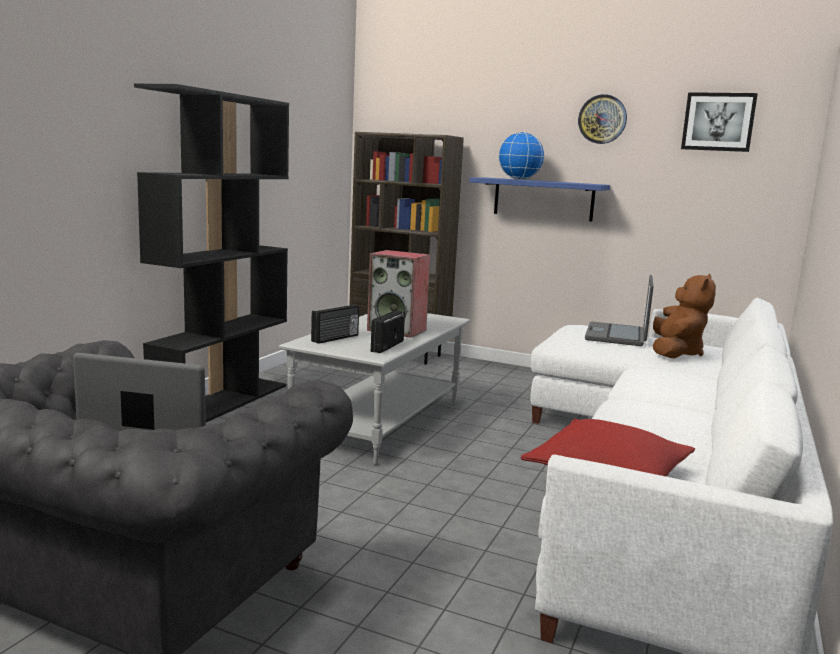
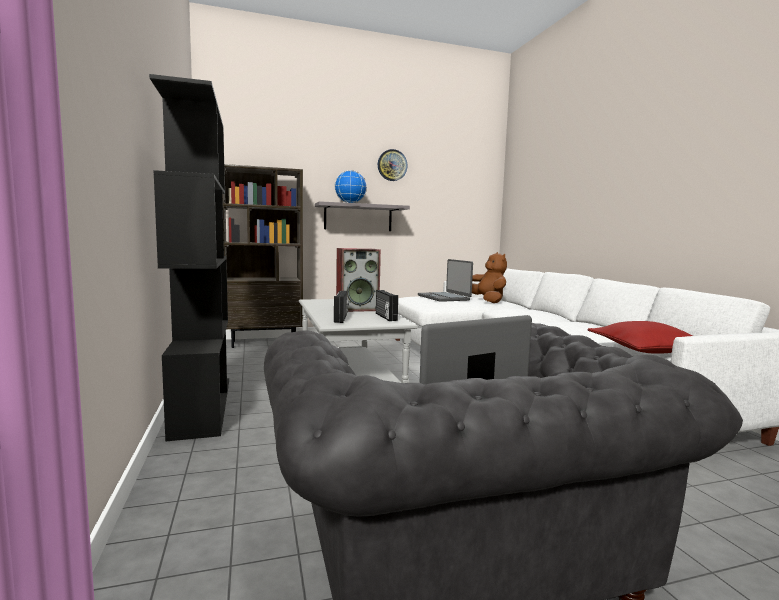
camera: 40 degrees left, 5 degrees down
(543, 199) = (358, 217): blue shelf -> grey shelf
(718, 122) = (456, 169): picture -> none

